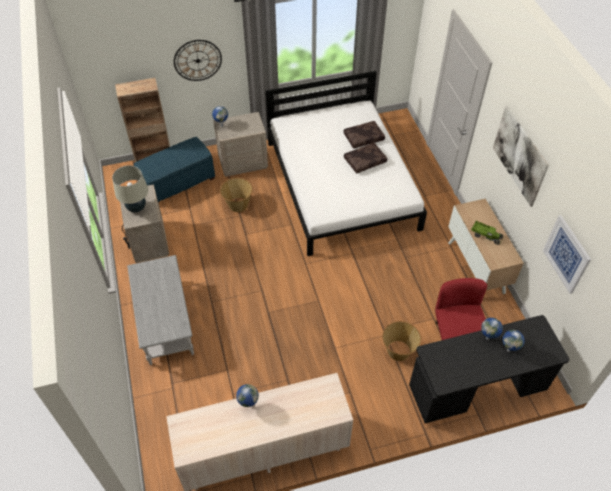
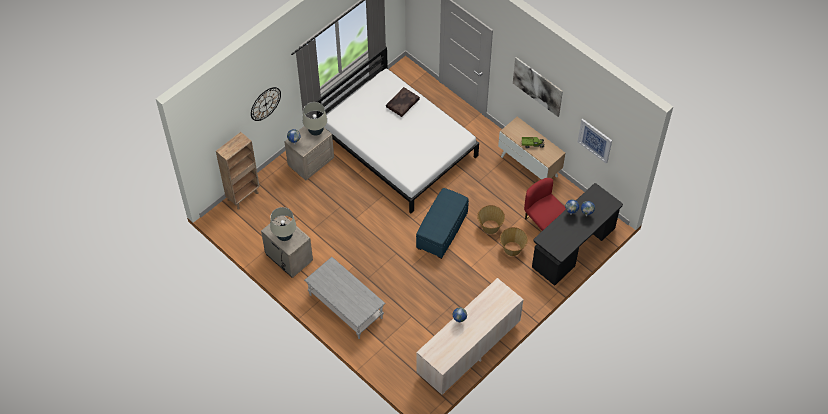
camera: 30 degrees left, 5 degrees up
(177, 183) = (273, 203): blue ottoman -> blue ottoman (442, 231)
(237, 204) = (332, 198): basket -> basket (490, 227)
(251, 123) = (316, 131): none -> beige table lamp
(365, 161) = (415, 123): brown pillow -> none

